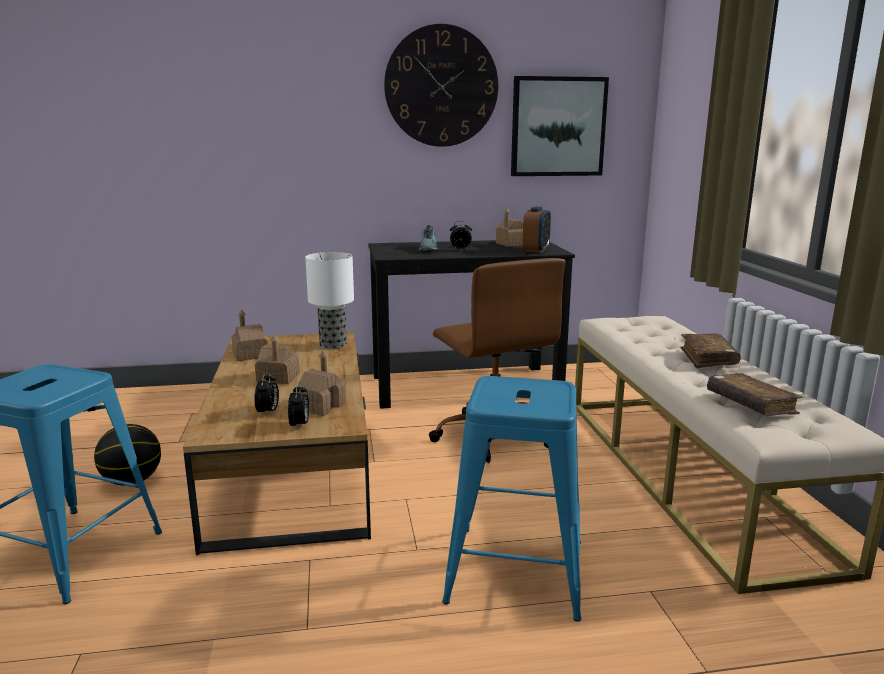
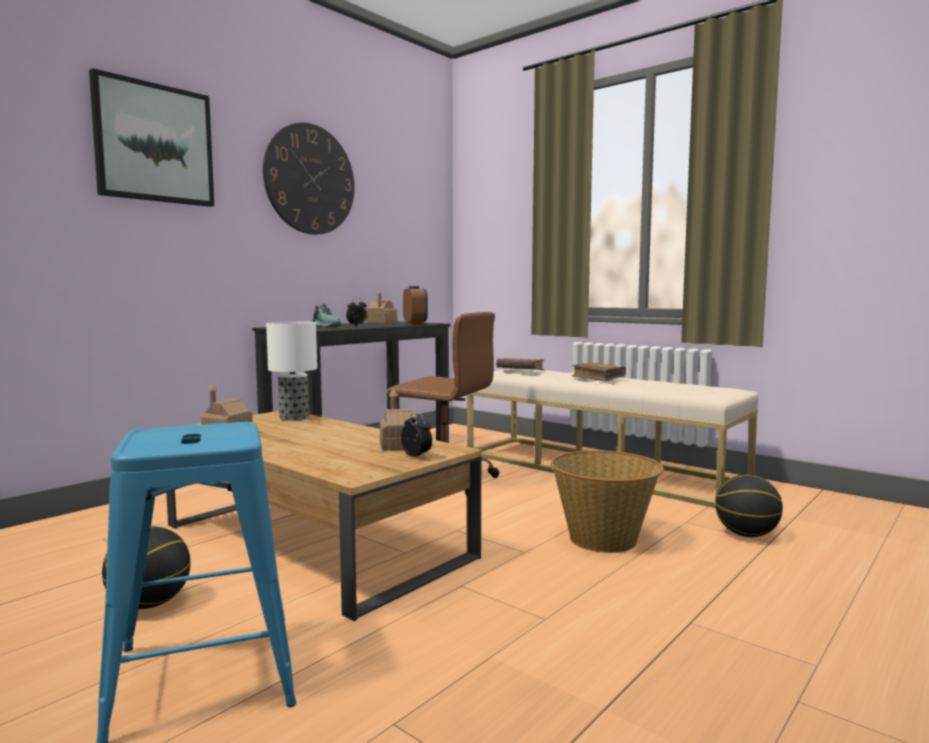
camera: 40 degrees left, 10 degrees down
(268, 412) = (365, 456): alarm clock -> none
(278, 377) = (306, 440): toy house -> none
(515, 570) = (604, 539): blue stool -> basket
(558, 127) = (395, 225): picture -> picture (154, 143)
(696, 645) = (746, 534): none -> basketball
(750, 405) = (672, 388): brown book -> brown book (520, 370)

